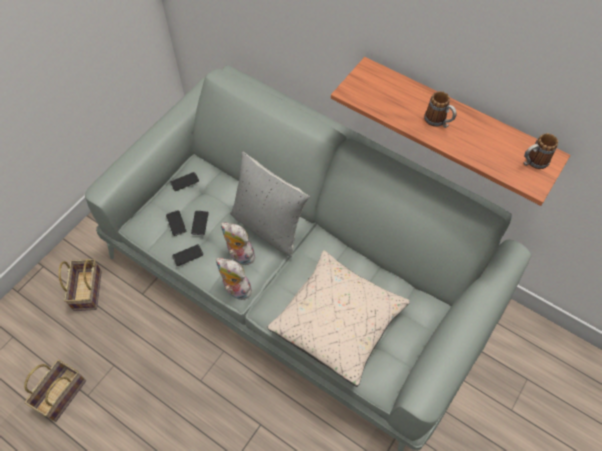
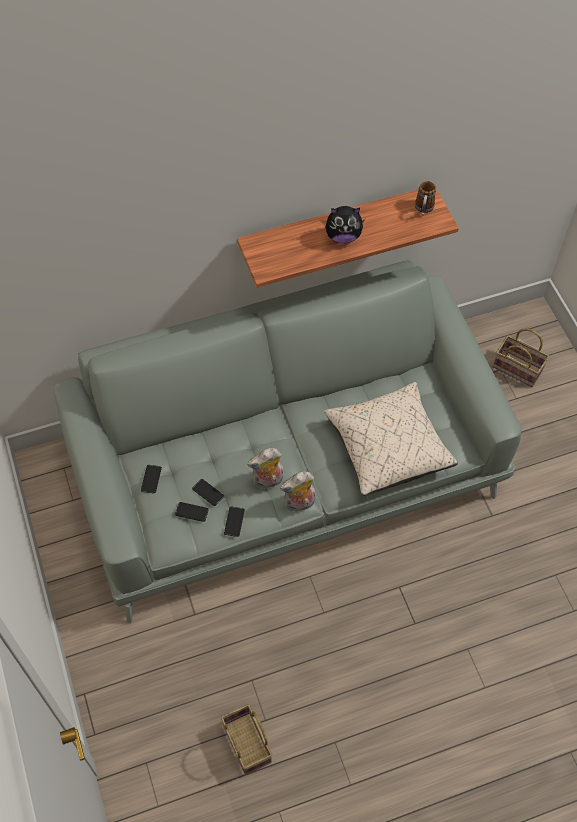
camera: 55 degrees left, 0 degrees up
(88, 291) = (151, 663): basket -> basket (519, 368)
(269, 226) = (256, 441): grey pillow -> none
(438, 122) = (343, 236): mug -> plush toy

